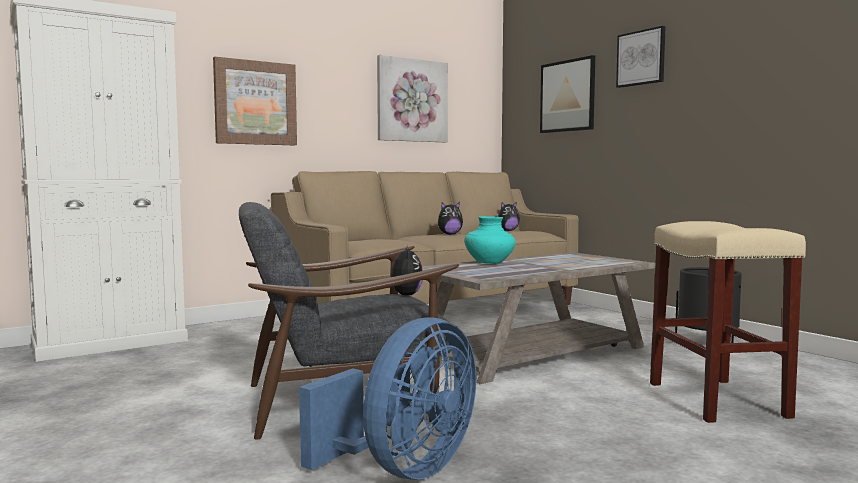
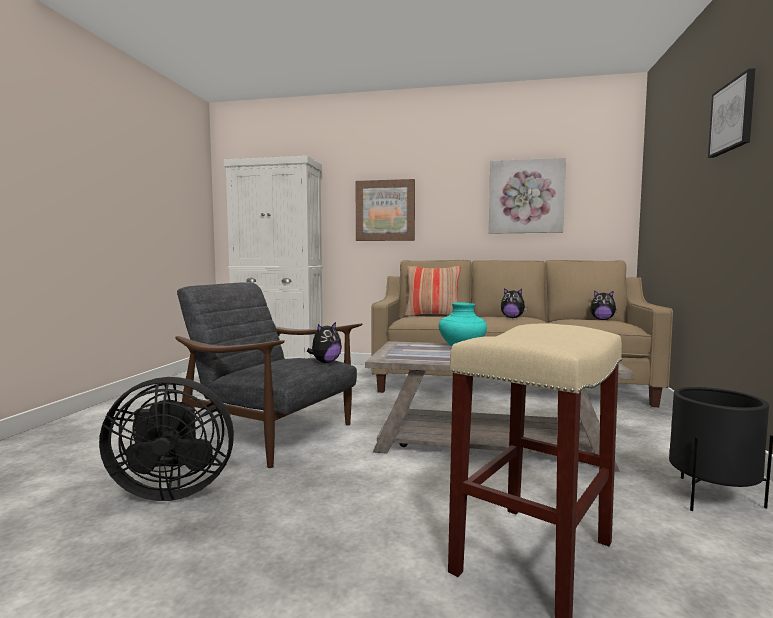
camera: 45 degrees right, 0 degrees up
(356, 239) = (432, 315): none -> pillow
(404, 469) = (171, 490): blue fan -> black fan
(567, 96) = (678, 175): picture -> none

